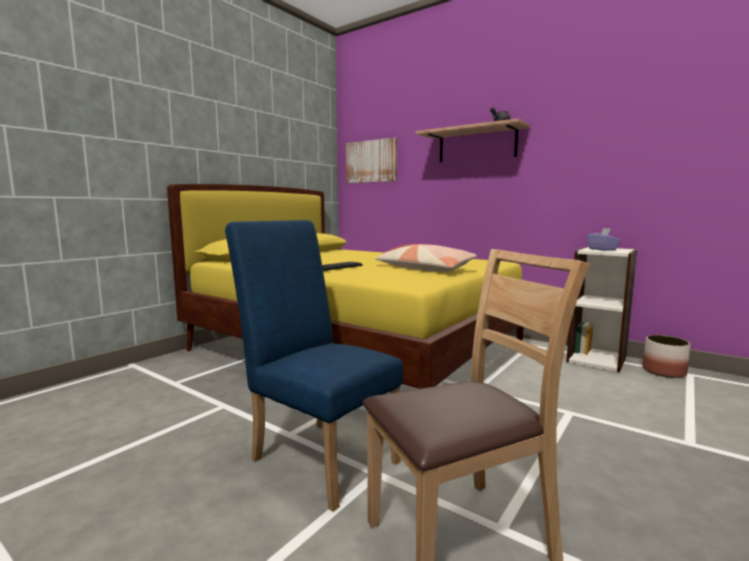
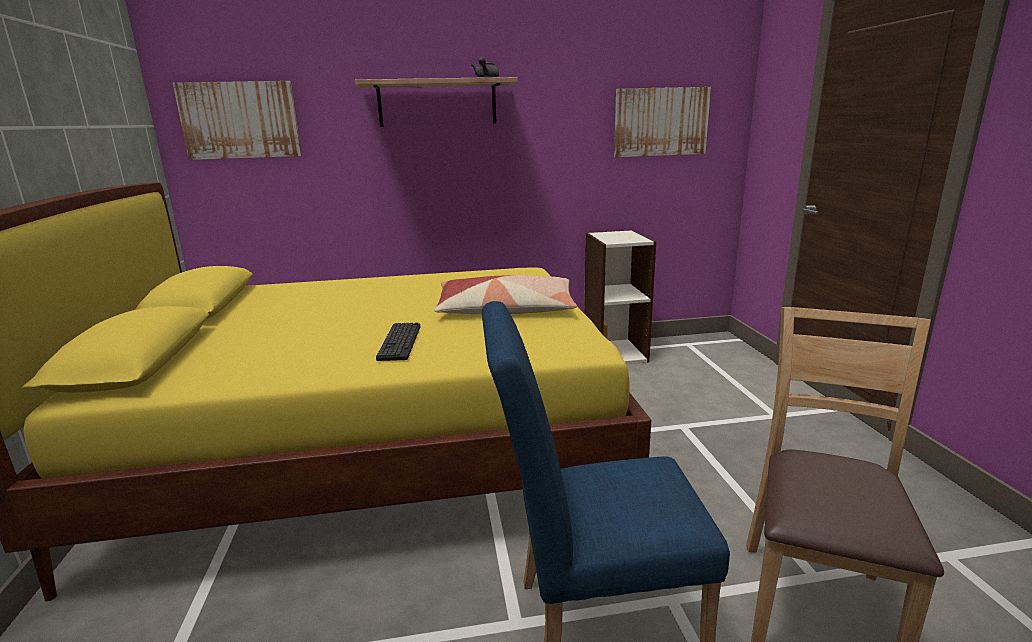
camera: 45 degrees left, 10 degrees up
(602, 249) = (617, 237): purple tissue box -> none
(664, 371) = (672, 348): planter -> none
(675, 148) = (660, 122): none -> picture

